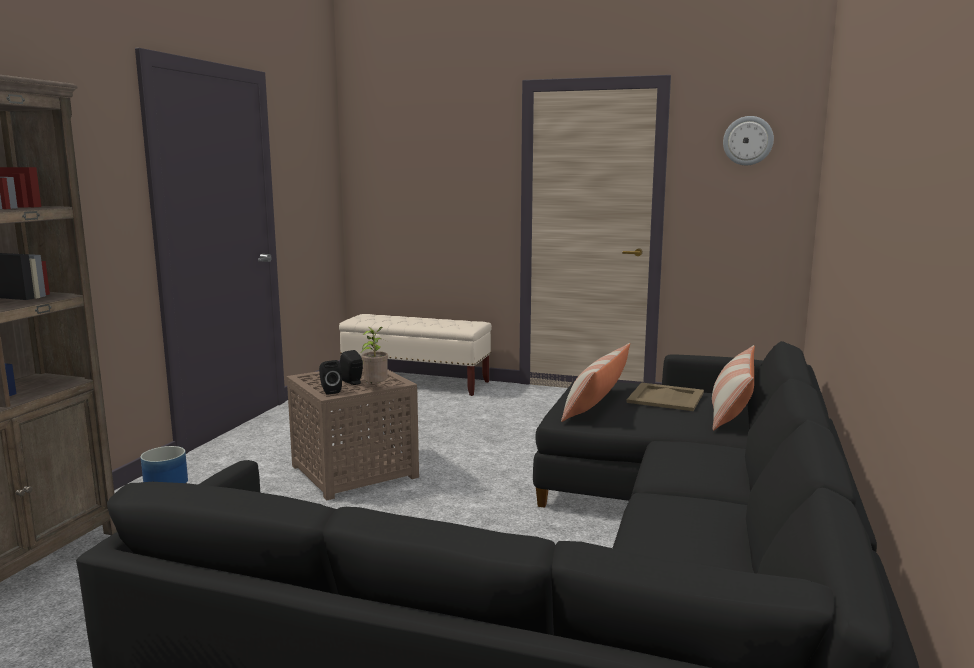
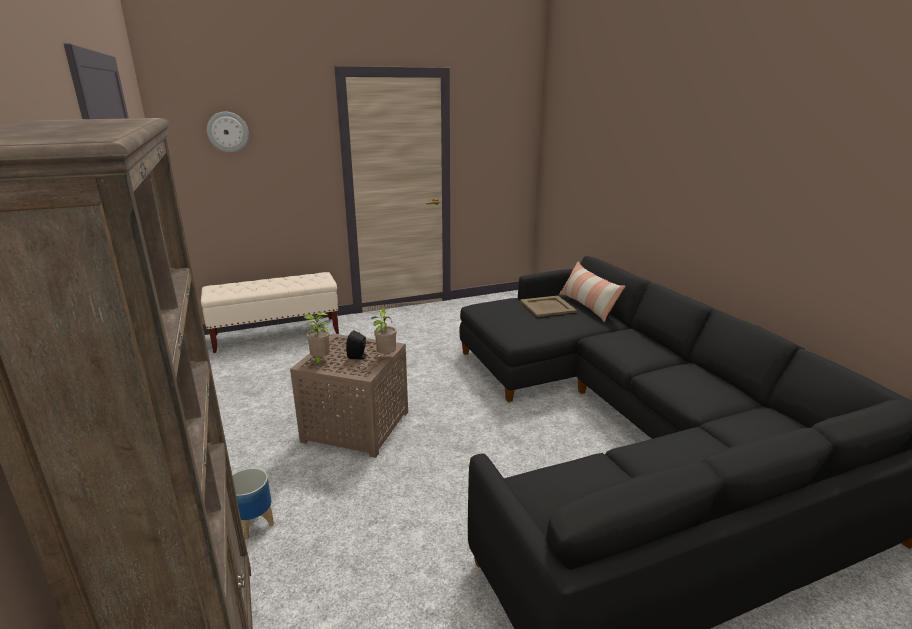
camera: 40 degrees left, 10 degrees up
(319, 377) = (320, 360): none -> potted plant
(330, 391) = (358, 371): black speaker -> none
(595, 405) = (516, 323): pillow -> none
(748, 140) = (500, 117): wall clock -> wall clock (227, 132)

